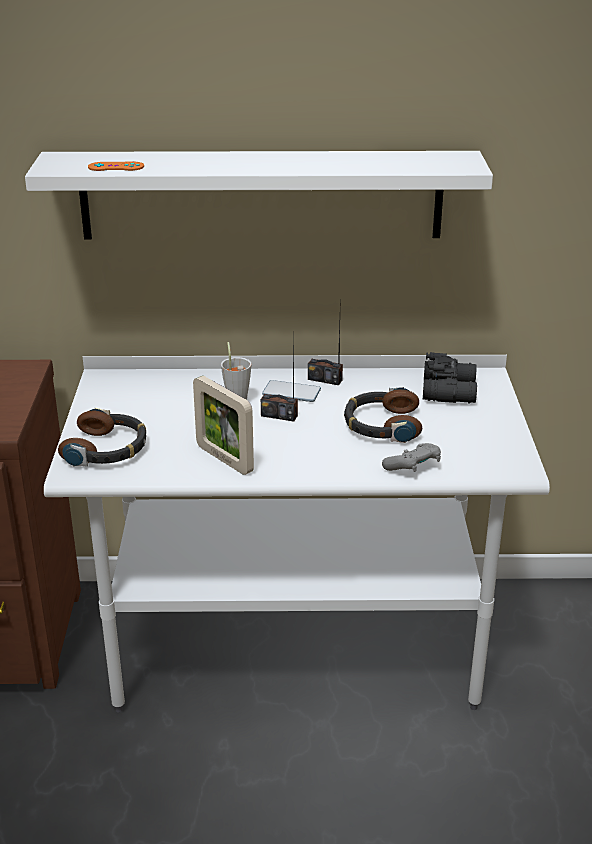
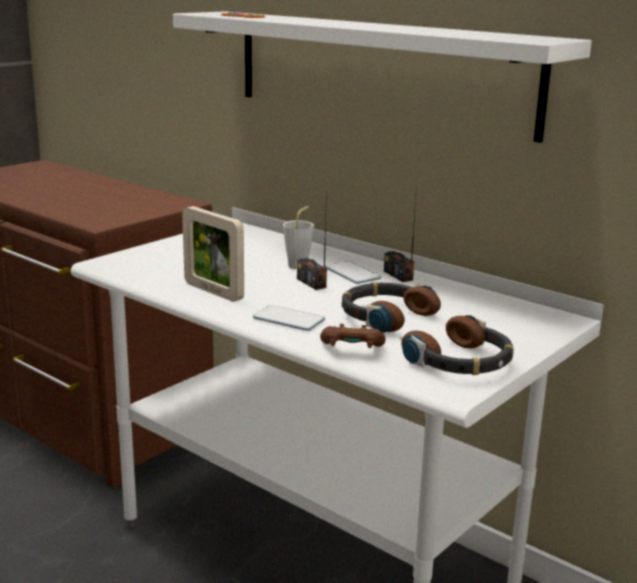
camera: 40 degrees right, 10 degrees down
(107, 449) = (150, 260): headphones -> headphones (460, 362)
(224, 459) = (213, 291): picture frame -> picture frame turned 45 degrees counterclockwise
(327, 460) = (288, 320): none -> phone
(413, 468) = (351, 350): grey game controller -> brown game controller
(450, 390) = (503, 317): black binoculars -> none

